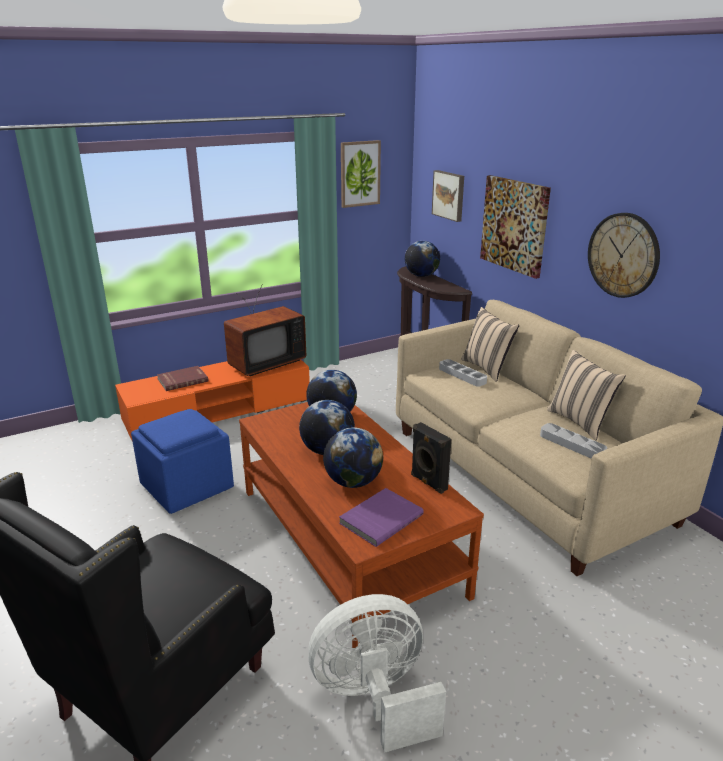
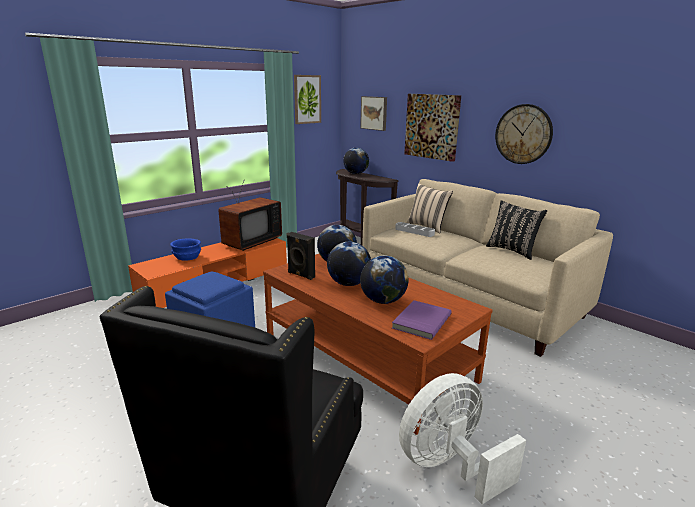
camera: 15 degrees left, 5 degrees down
(182, 380) = (187, 257): red book -> blue bowl
(428, 483) = (438, 295): black speaker -> black speaker (300, 275)
(572, 444) = (518, 263): grey tray -> none
(580, 422) = (512, 250): beige pillow -> black pillow

